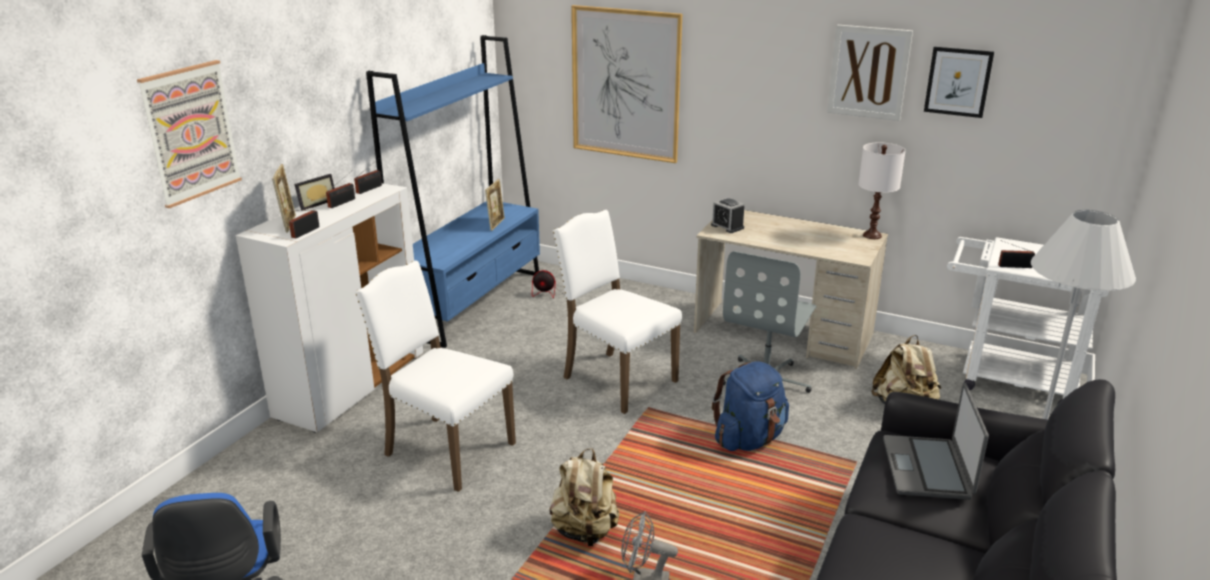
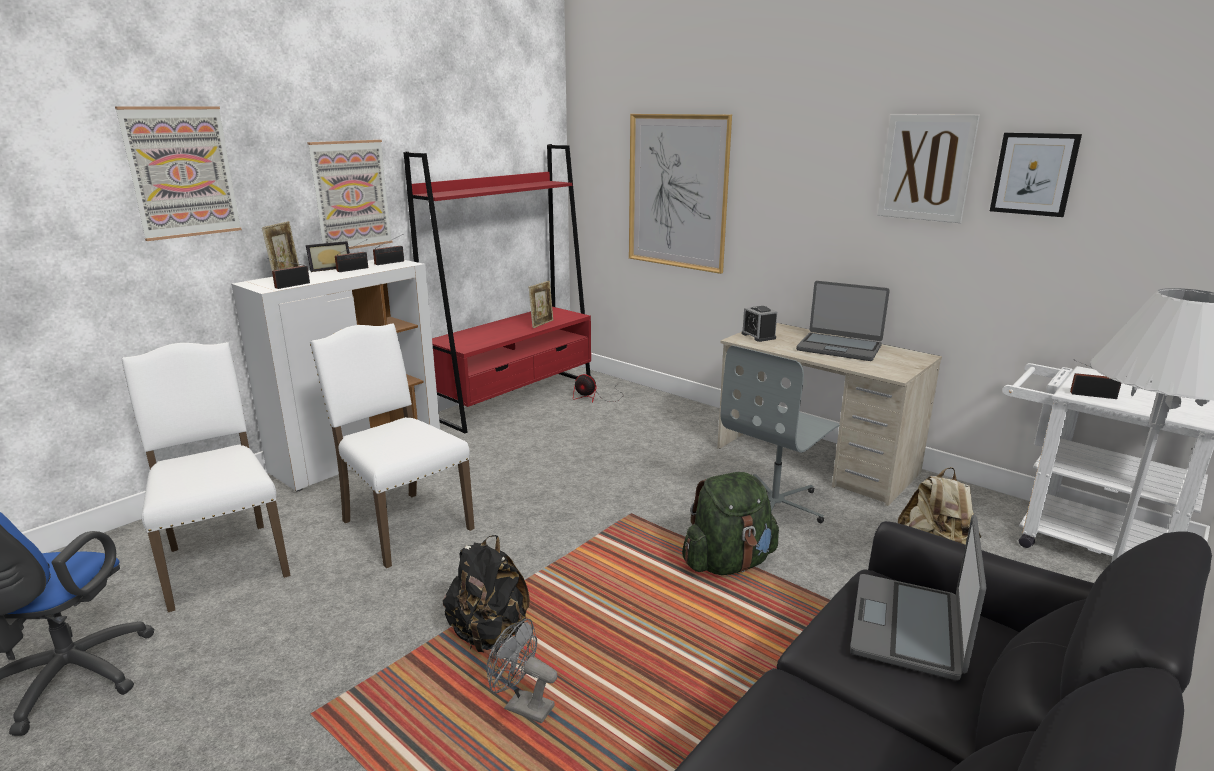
camera: 15 degrees right, 5 degrees down
(324, 124) = (351, 195): none -> picture
(472, 303) = (515, 399): blue bookcase -> red bookcase
(585, 531) = (489, 634): beige backpack -> black backpack
(616, 379) = (613, 482): white chair -> white chair (224, 561)
(749, 439) = (728, 563): blue backpack -> green backpack
(802, 233) = (839, 348): none -> laptop
(871, 235) = (921, 356): white table lamp -> none

